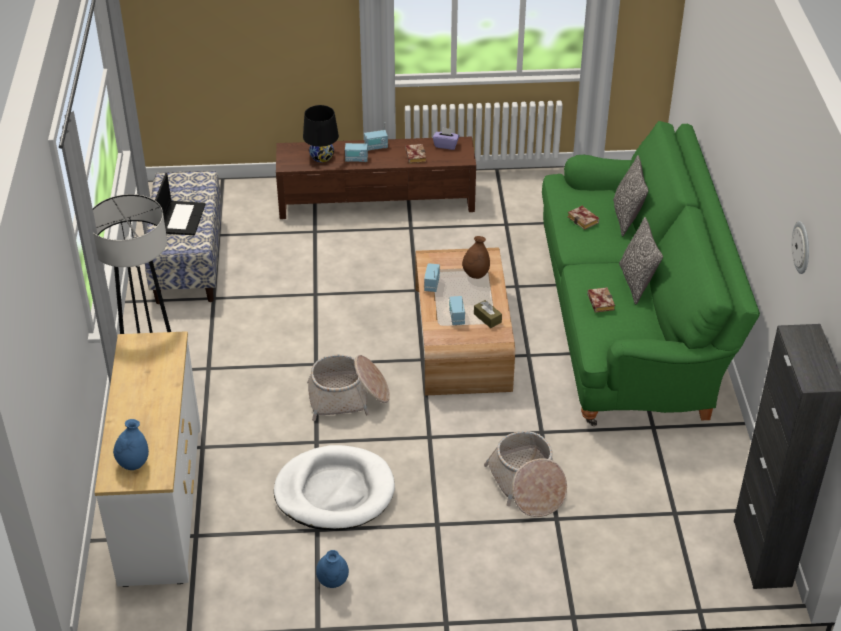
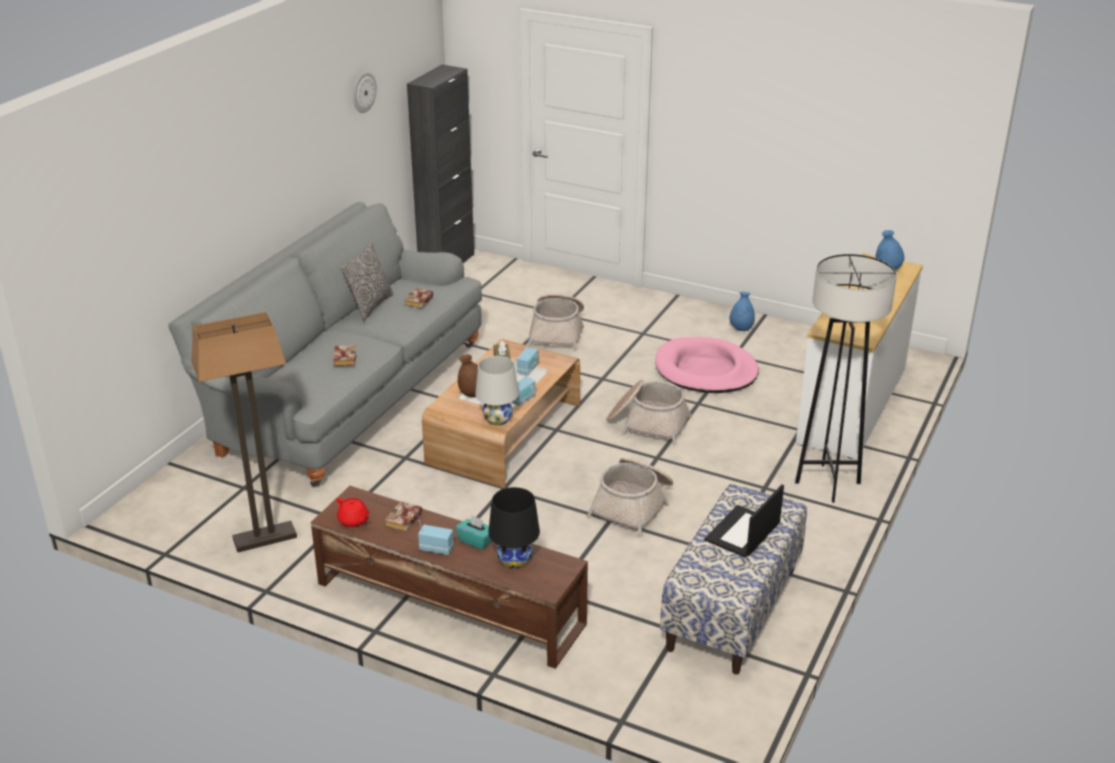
camera: 150 degrees left, 10 degrees down
(305, 312) = (633, 505): none -> basket
(334, 492) = (705, 370): white dog bed -> pink dog bed
(356, 159) = (476, 541): radio -> turquoise tissue box
(433, 259) = (497, 419): none -> white table lamp
(446, 145) = (353, 520): purple tissue box -> red teapot
(539, 195) = (264, 539): none -> floor lamp
(626, 217) = (300, 354): pillow -> none
(630, 322) = (347, 397): green sofa -> grey sofa

